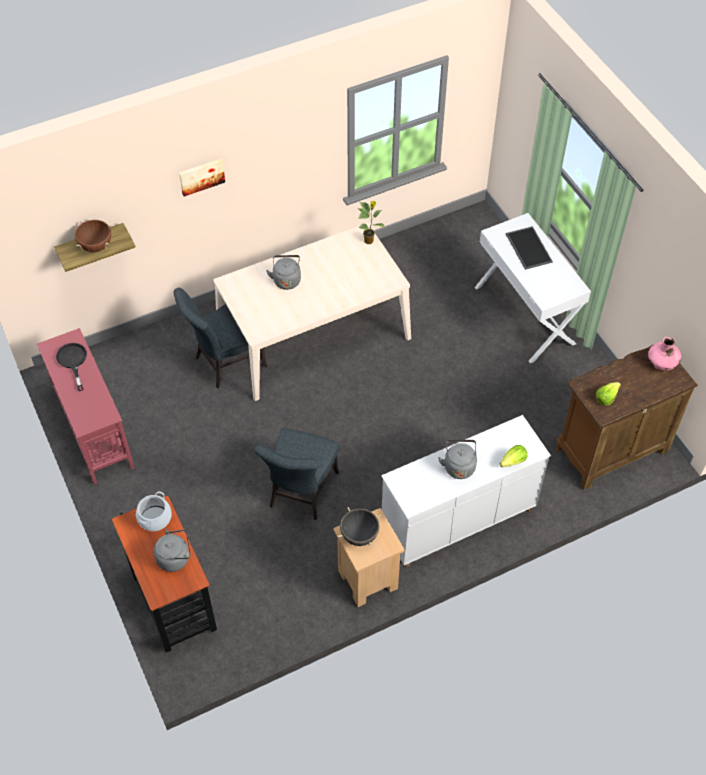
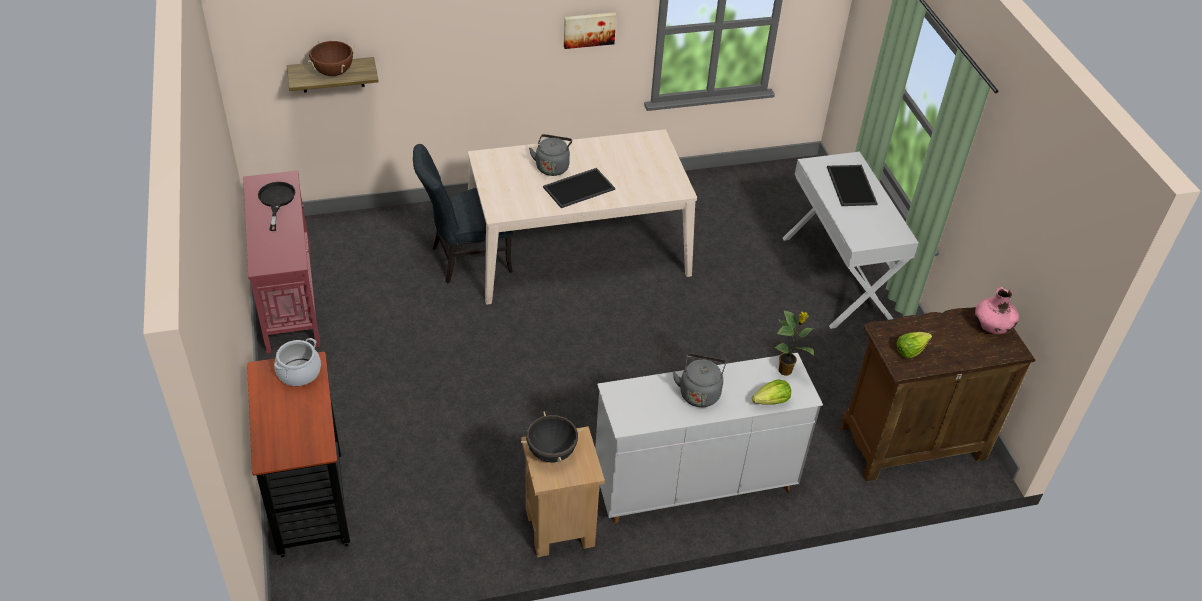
camera: 10 degrees right, 10 degrees down
(175, 558) = (306, 421): grey kettle -> none
(201, 176) = (474, 20): picture -> picture (589, 29)
(301, 492) = (508, 412): grey chair -> none
(314, 295) = (579, 187): none -> tray
(369, 241) = (662, 146): potted plant -> potted plant (786, 370)

